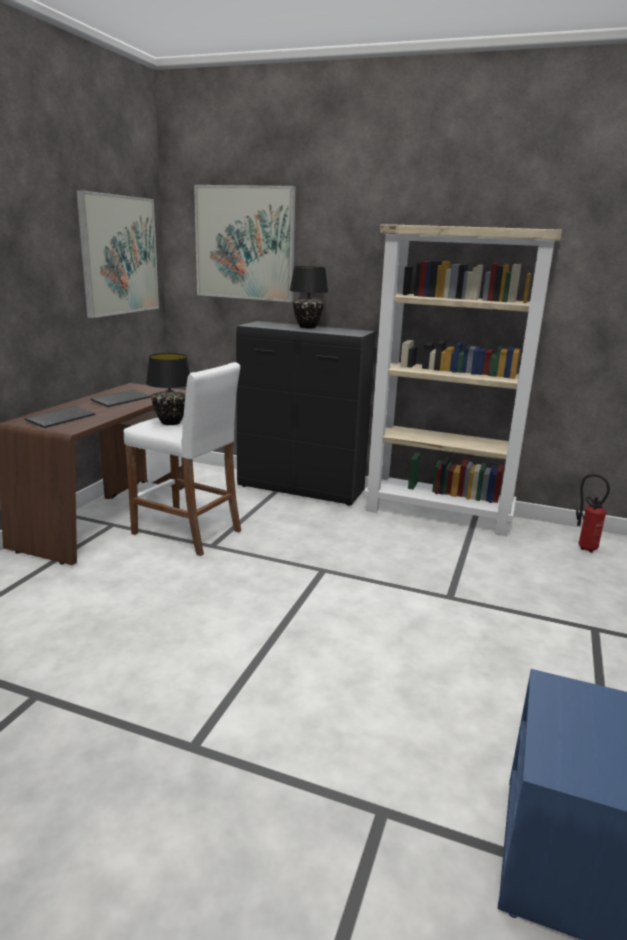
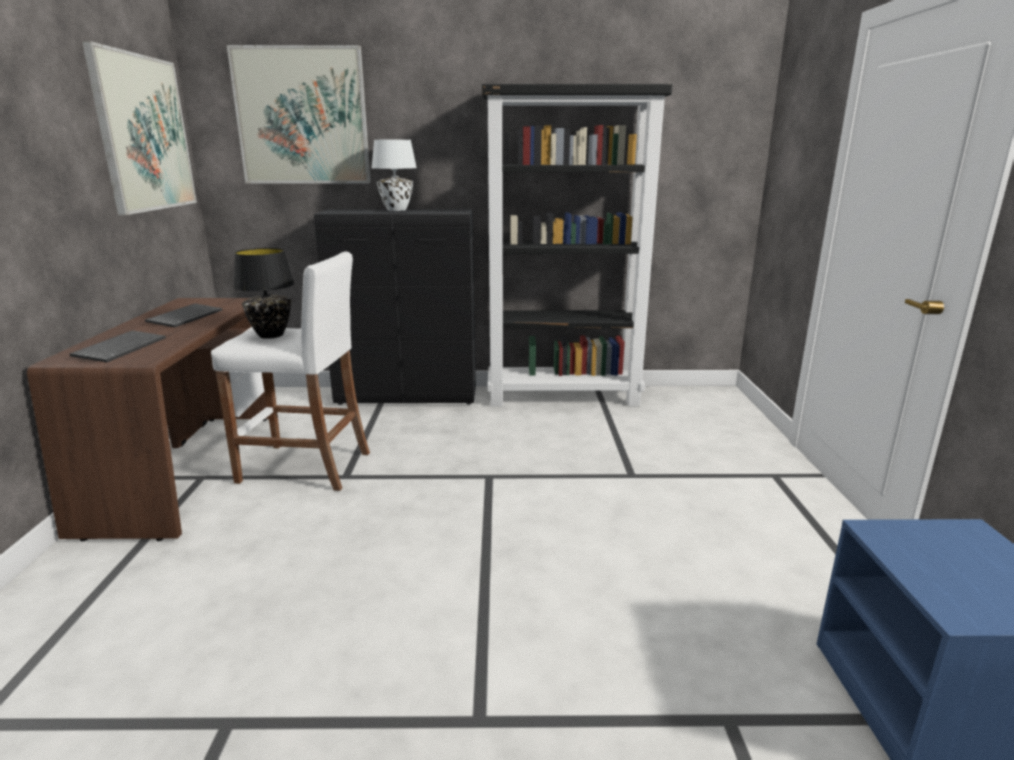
camera: 20 degrees left, 0 degrees up
(308, 327) = (397, 210): black table lamp -> white table lamp
(439, 514) = (564, 396): beige bookcase -> black bookcase
(584, 547) = (711, 403): fire extinguisher -> none

